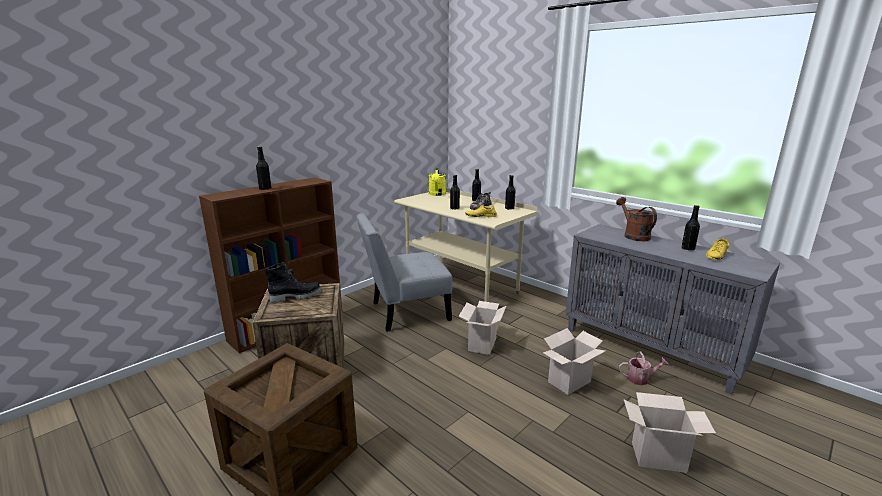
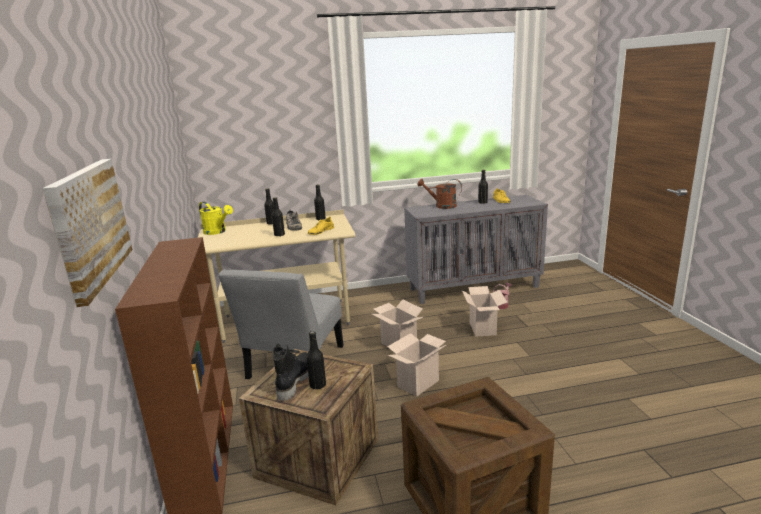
camera: 55 degrees left, 0 degrees up
(192, 144) = (90, 225): none -> picture
(265, 189) = (170, 268): black bottle -> black bottle (317, 385)
(659, 456) = (575, 330): cardboard box -> cardboard box (418, 382)

